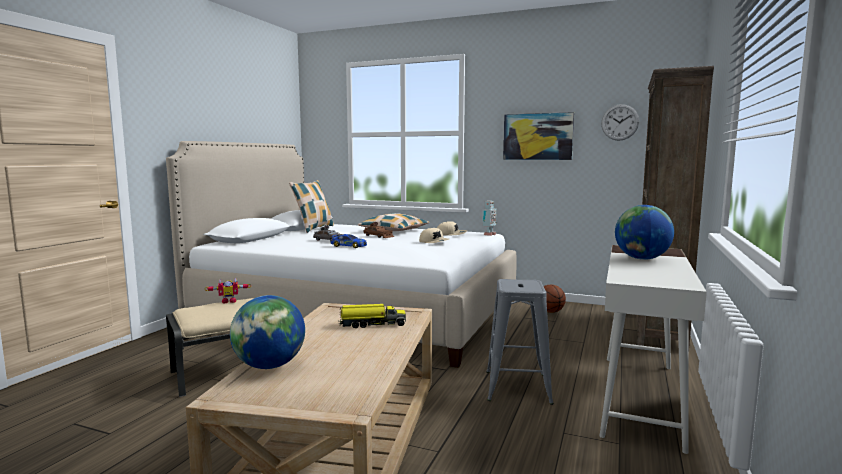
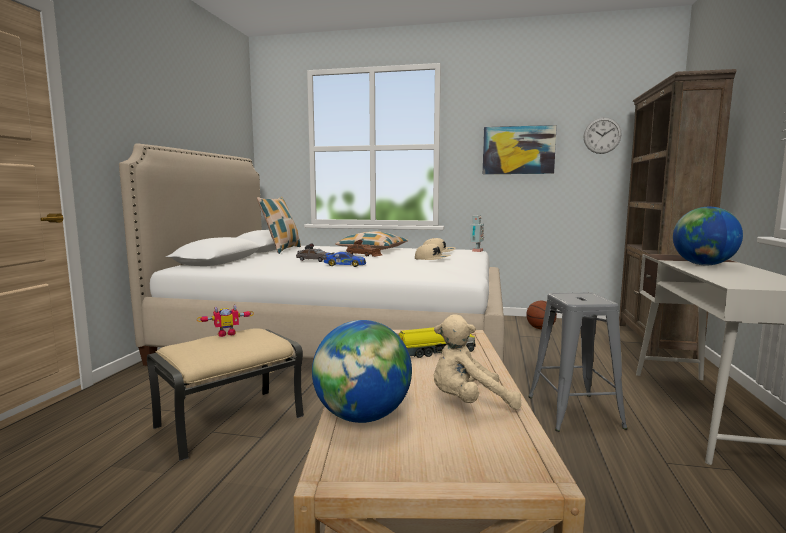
camera: 10 degrees left, 0 degrees up
(356, 363) = (469, 403): none -> beige plush toy

